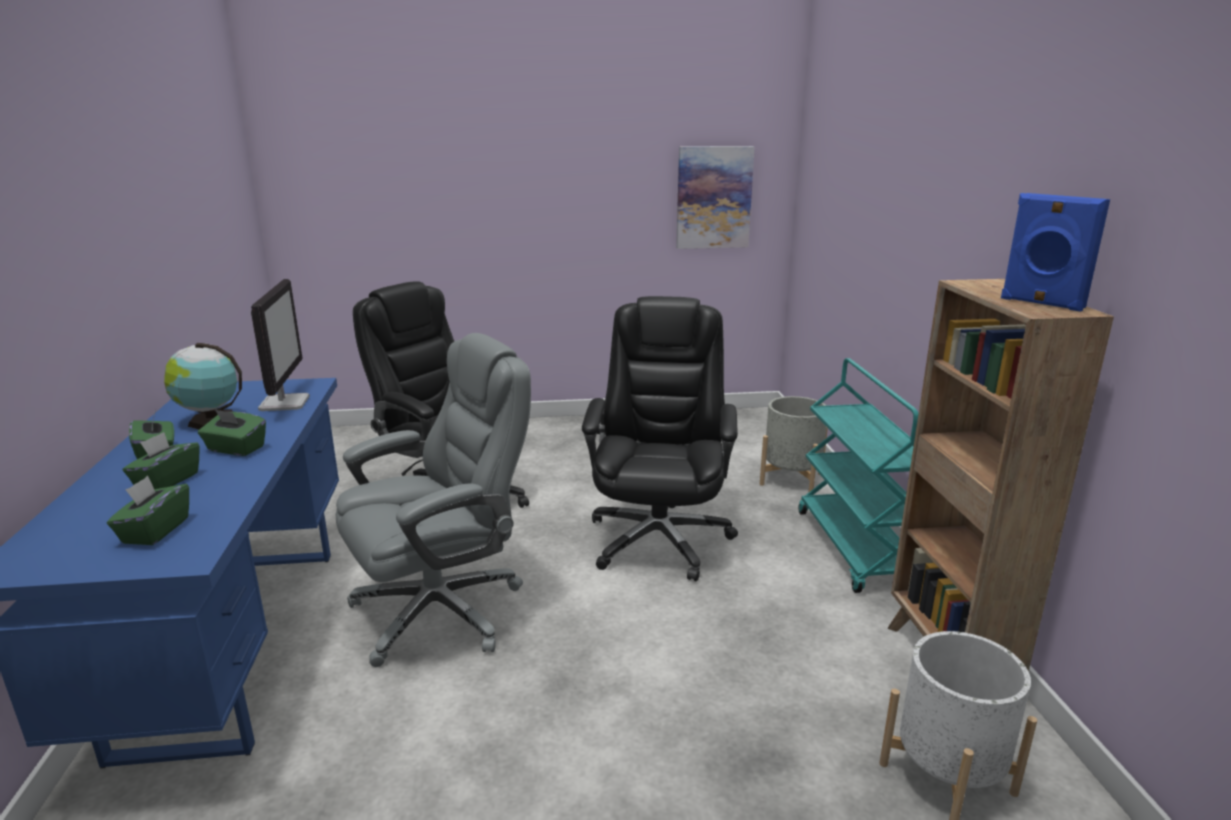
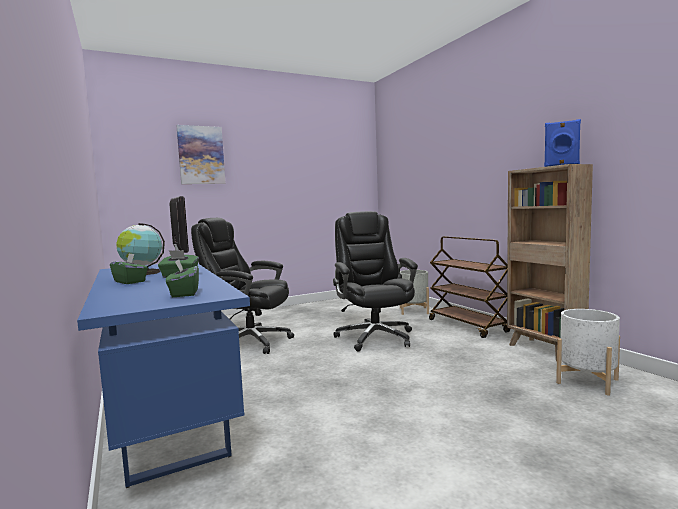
camera: 20 degrees left, 15 degrees down
(166, 481) = (156, 285): green tissue box -> none
(442, 610) = (287, 379): grey office chair -> none
(713, 197) = (343, 187): picture -> picture (201, 155)
(857, 548) = (468, 326): turquoise cart -> brown cart

